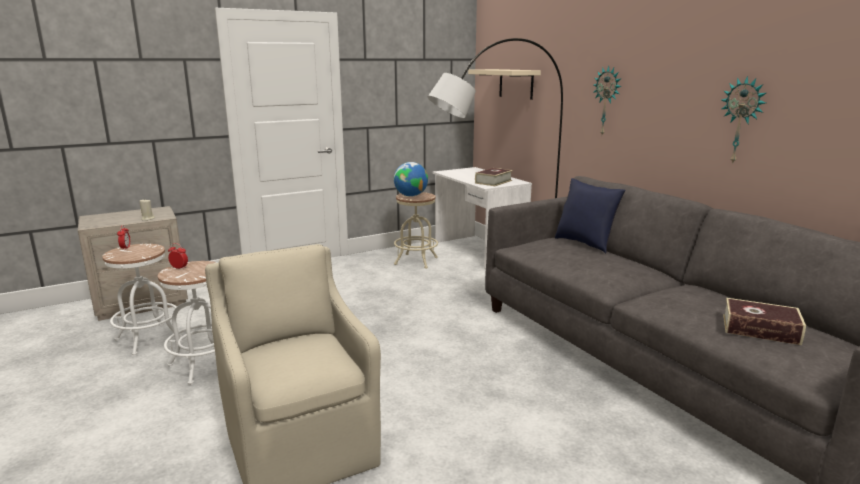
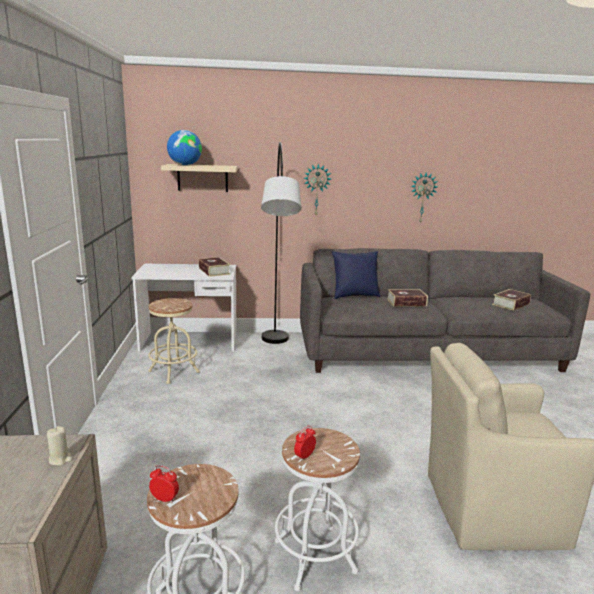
camera: 65 degrees left, 0 degrees up
(410, 196) = (167, 305): globe -> globe (185, 165)
(603, 265) = (406, 302): none -> book

